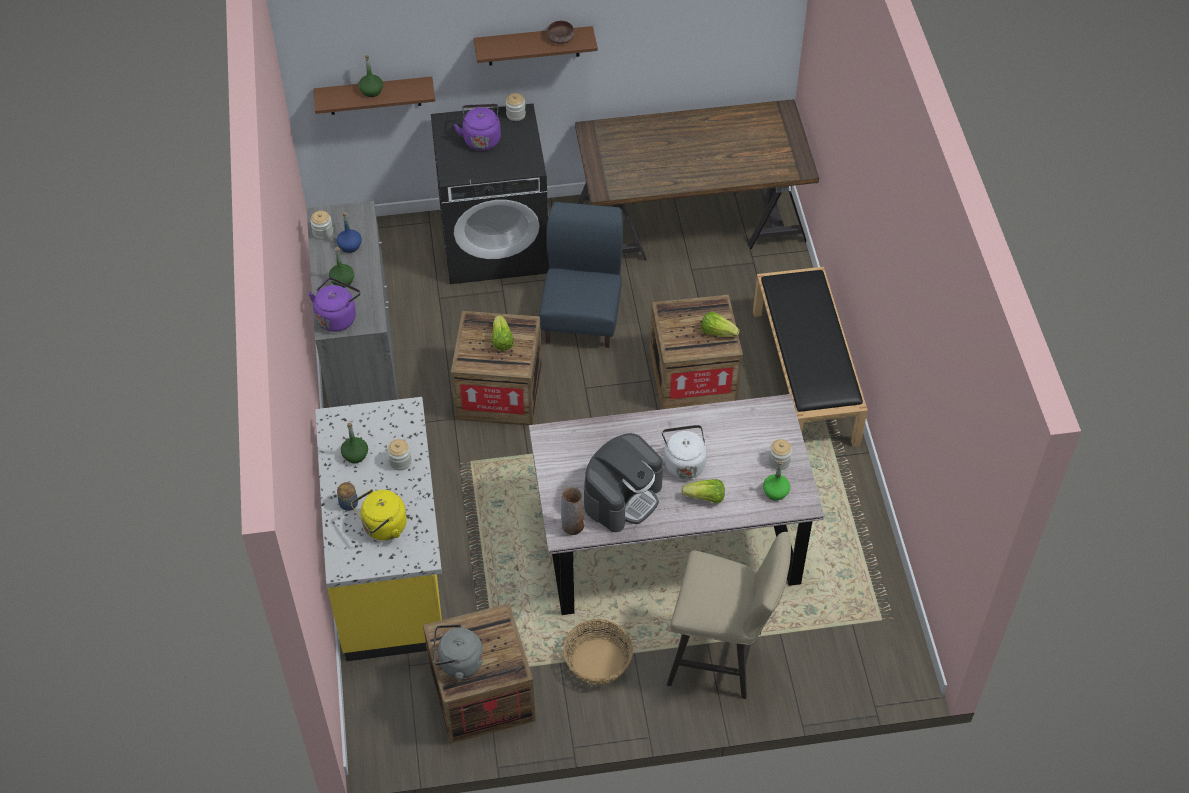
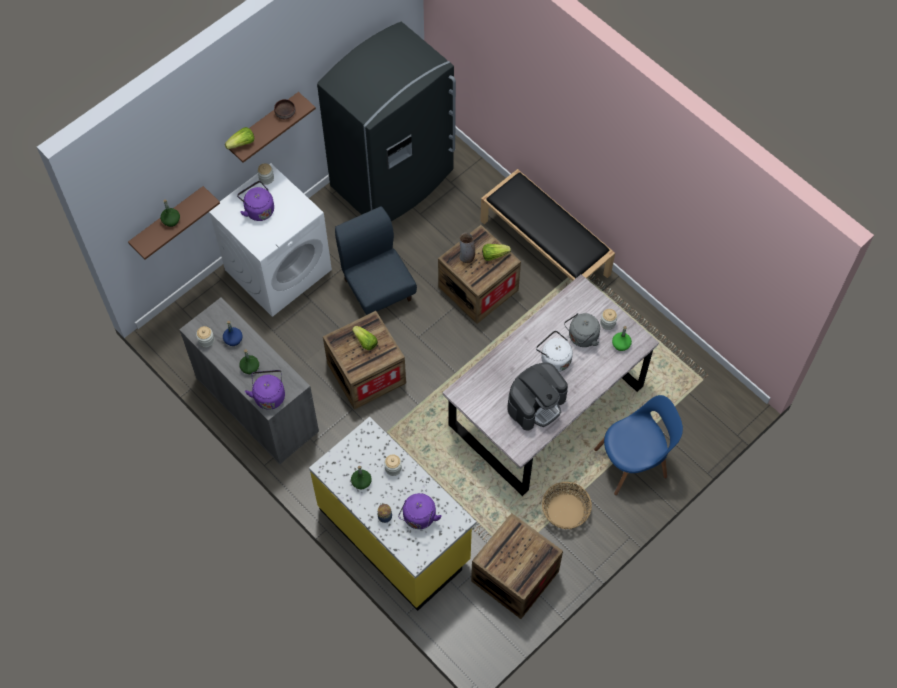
camera: 35 degrees left, 10 degrees up
(382, 527) = (419, 518): yellow kettle -> purple kettle
(457, 662) = (512, 570): grey kettle -> grey kettle (581, 337)
(495, 243) = (278, 269): black washing machine -> white washing machine
(572, 526) = (522, 442): vase -> vase (467, 257)
(623, 496) = (536, 403): coffee machine -> coffee machine turned 45 degrees clockwise
(690, 222) = (393, 180): brown desk -> grey fridge
(705, 498) = (584, 374): lettuce -> lettuce (242, 144)
(722, 658) = (633, 461): beige stool -> blue chair

